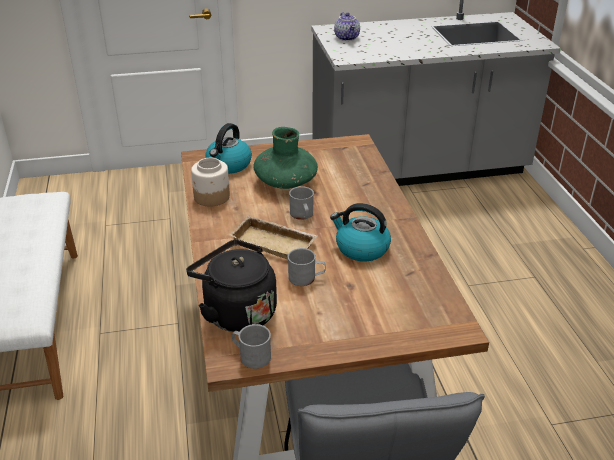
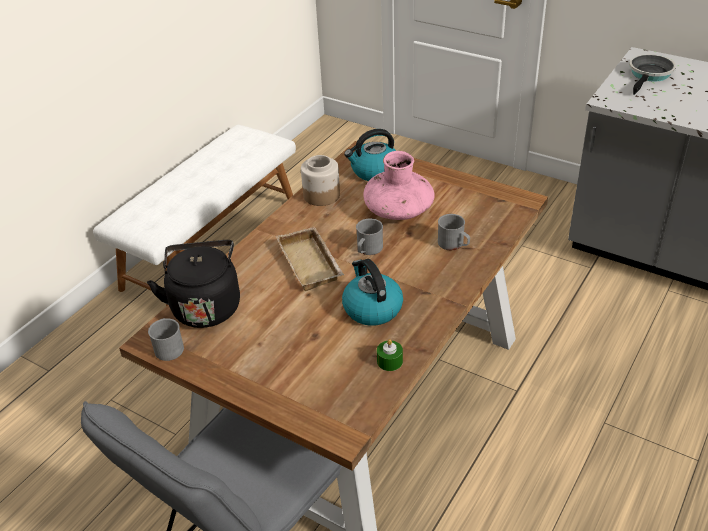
camera: 45 degrees right, 5 degrees up
(286, 182) = (398, 210): green vase -> pink vase
(306, 278) = (291, 308): grey mug -> grey mug (454, 244)
(347, 38) = (649, 75): teapot -> frying pan
(421, 272) = (389, 361): none -> green candle

